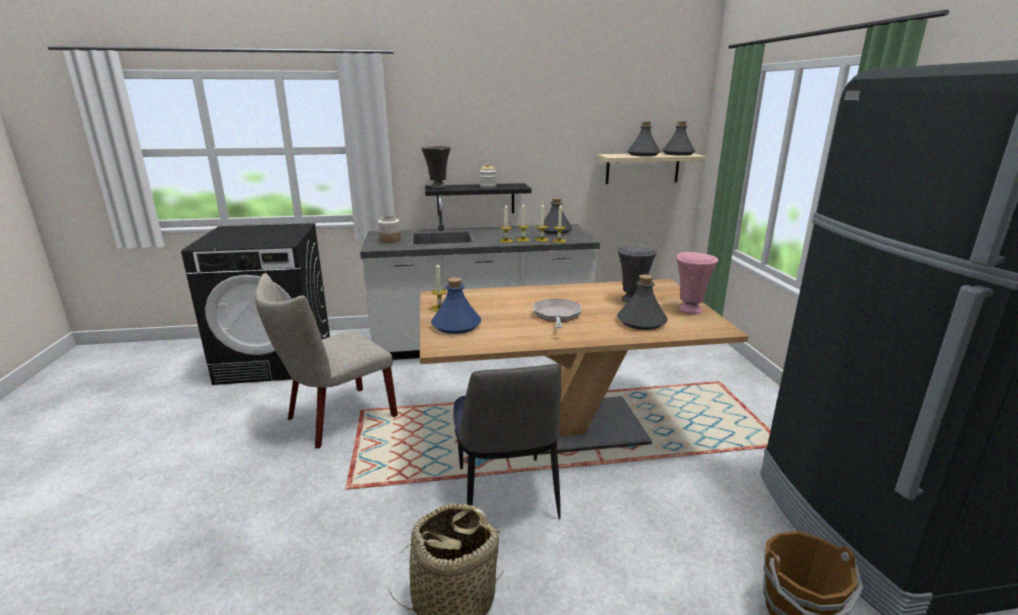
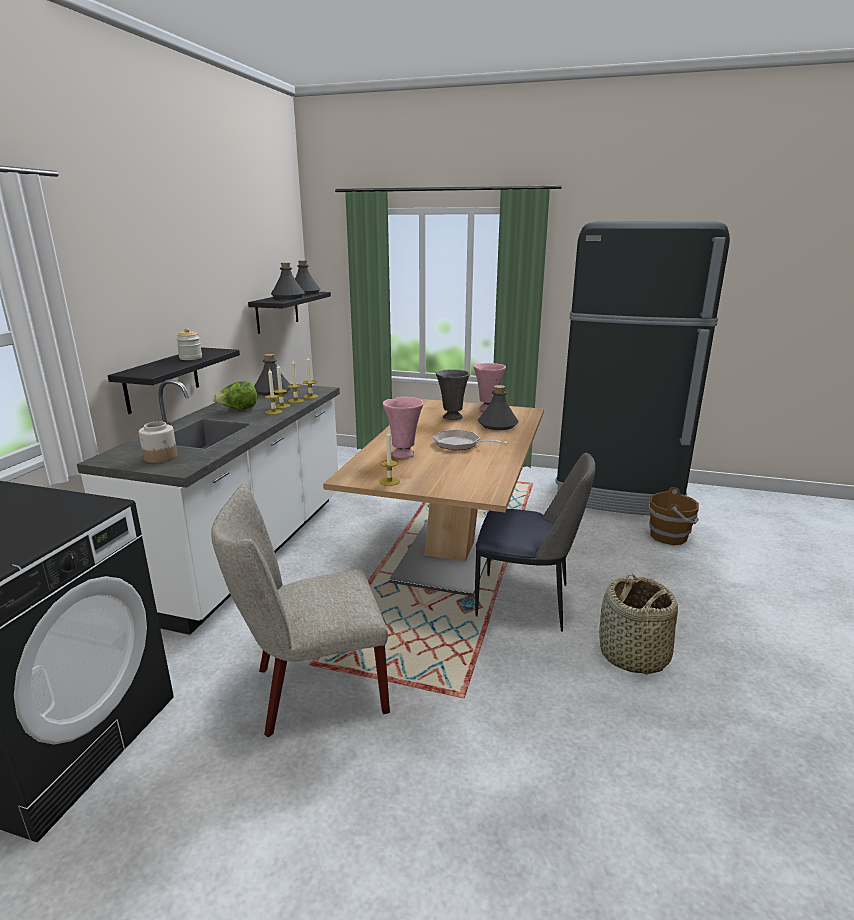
camera: 65 degrees left, 0 degrees up
(335, 419) = (311, 690): beige chair -> beige chair turned 90 degrees clockwise
(437, 187) = (142, 372): grey vase -> none
(456, 325) = (444, 481): blue bottle -> none
(499, 233) = (238, 409): none -> lettuce
(505, 301) = (404, 454): none -> pink vase
(642, 168) = (277, 311): beige shelf -> black shelf

